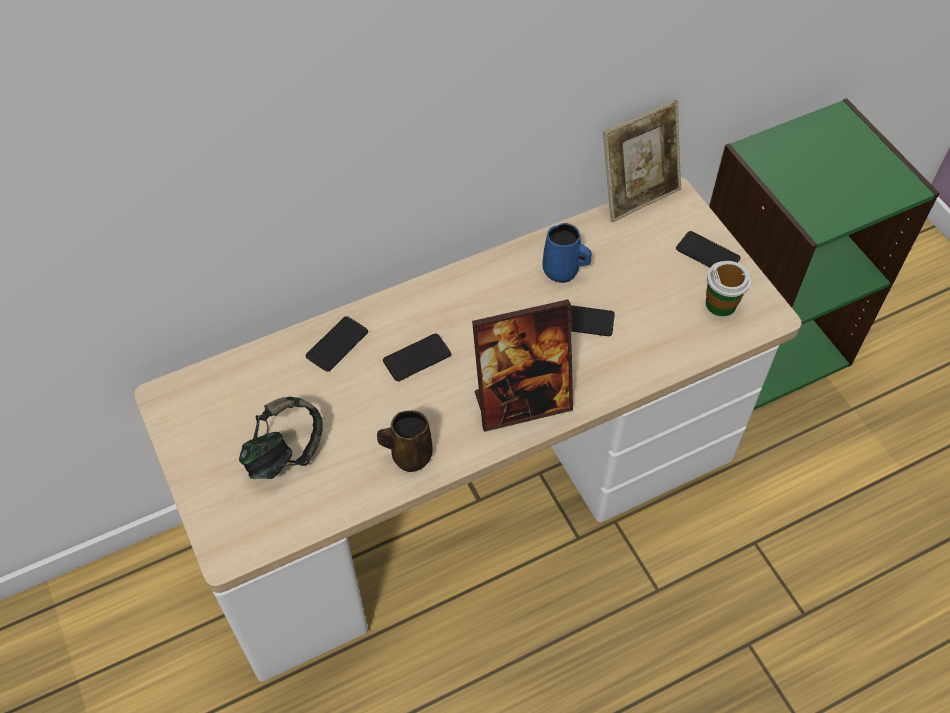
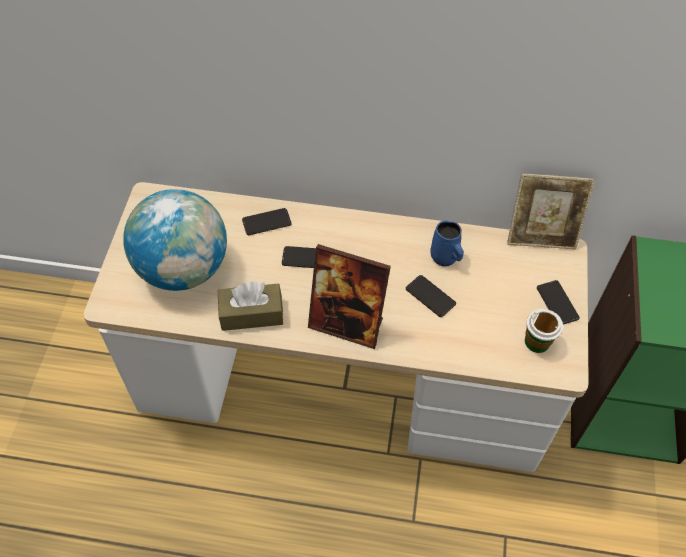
camera: 35 degrees right, 0 degrees up
(285, 454) = (183, 269): headphones -> globe
(409, 455) = (251, 314): brown mug -> brown tissue box

